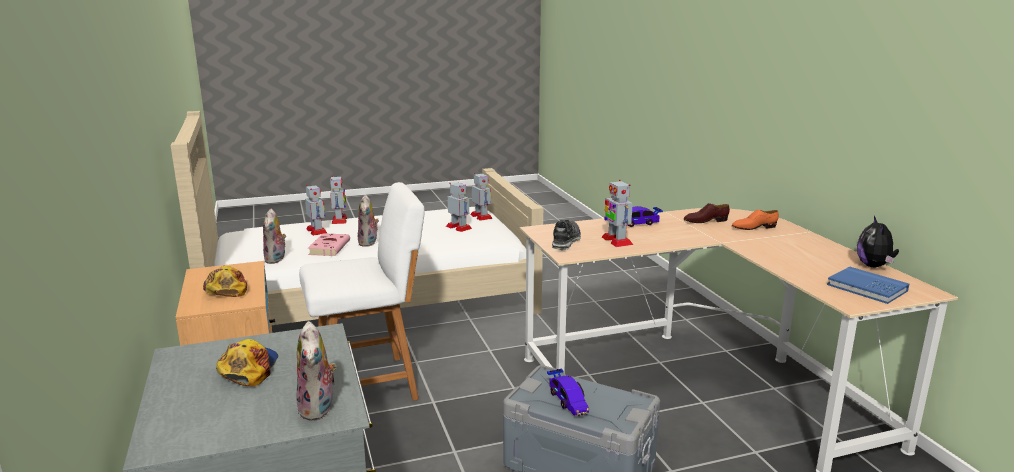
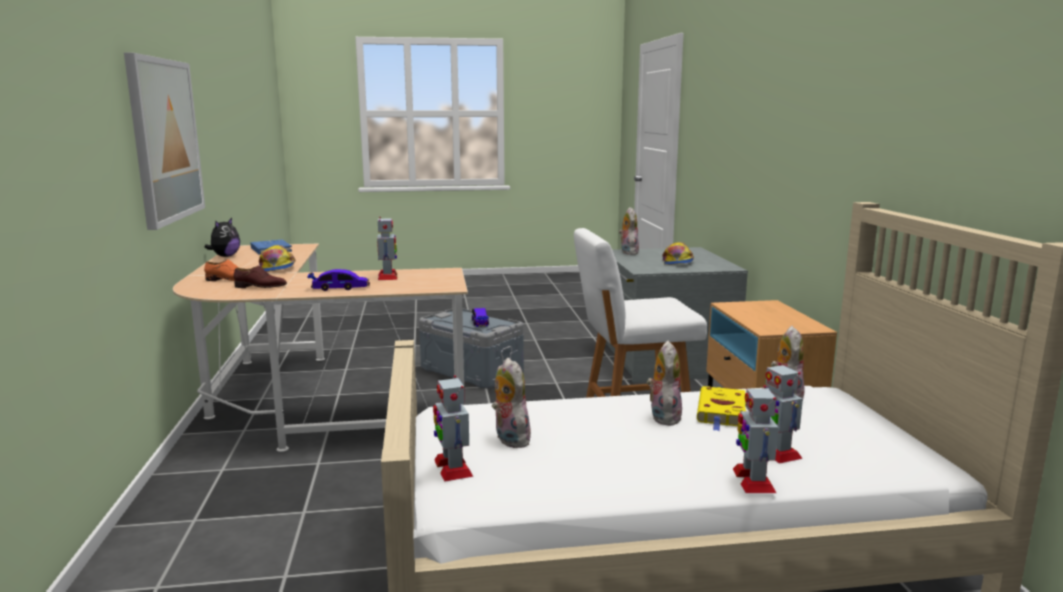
camera: 170 degrees left, 5 degrees down
(225, 289) = (763, 313): cap -> cap (276, 268)
(329, 247) = (722, 412): pink book -> yellow book
(459, 227) = (509, 439): toy robot -> plush toy
(566, 241) = (436, 278): shoe -> none
(841, 99) = (165, 140): none -> picture

